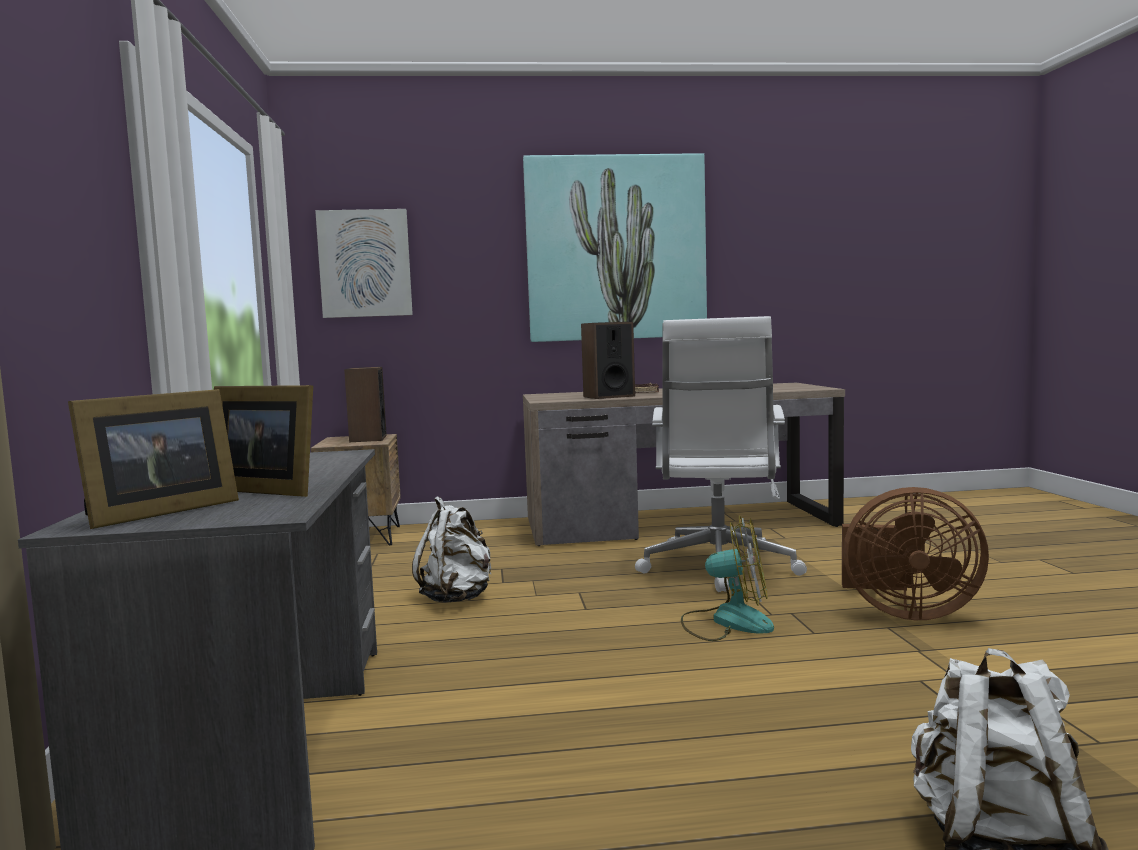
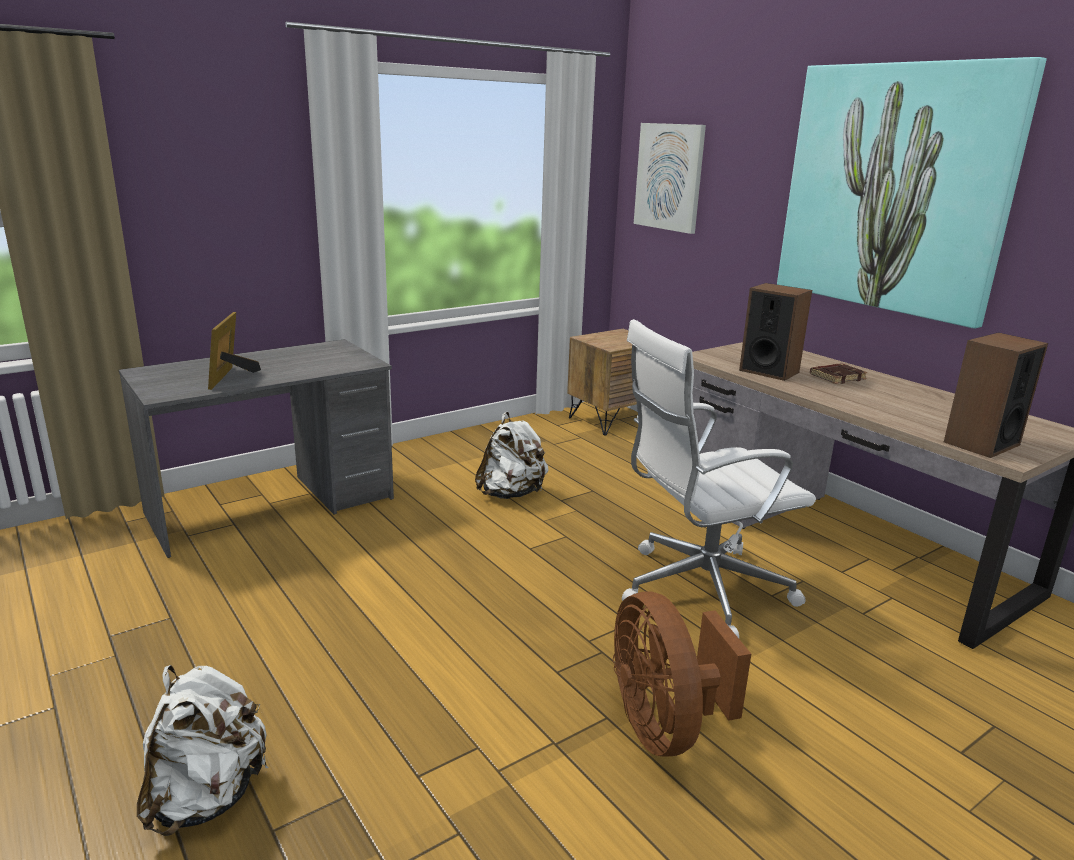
camera: 60 degrees right, 15 degrees up
(155, 513) = (170, 374): picture frame -> none
(368, 439) = (626, 341): speaker -> speaker (981, 443)
(727, 622) = (550, 620): fan -> none

